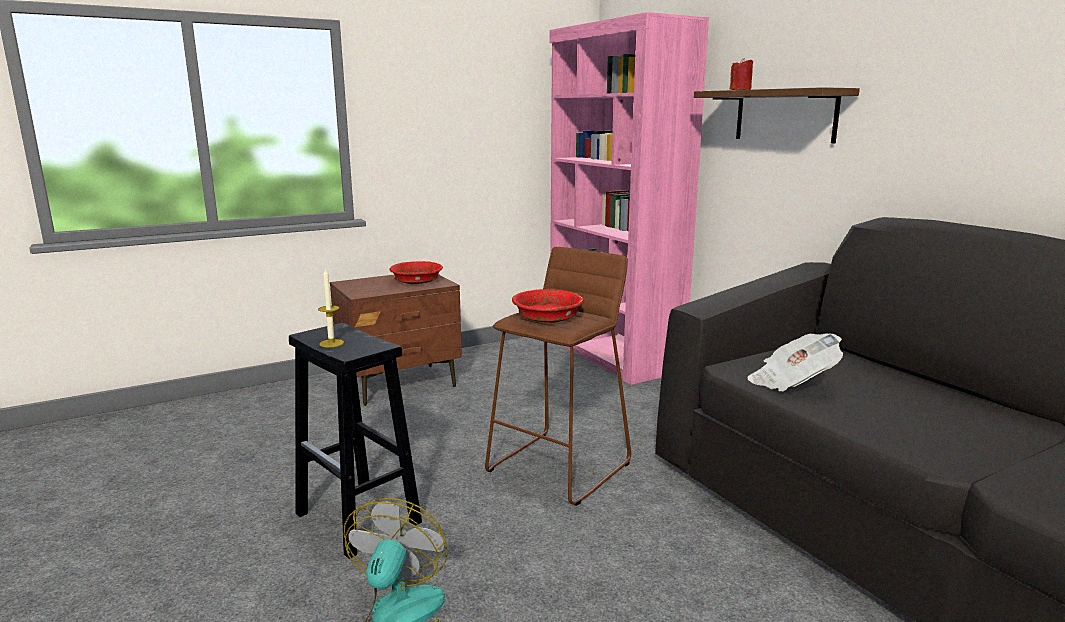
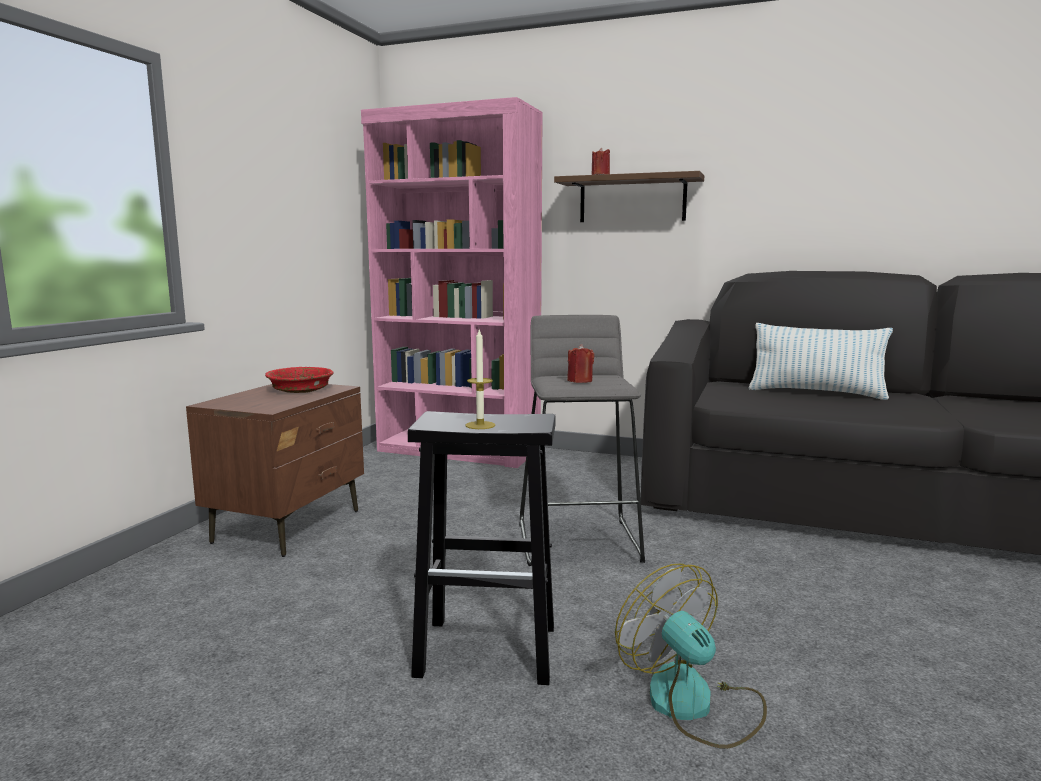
camera: 40 degrees left, 5 degrees down
(547, 317) = (579, 381): red bowl -> red candle
(559, 467) = (580, 541): brown stool -> grey stool
(792, 382) = (767, 403): newspaper -> none
(906, 386) = (816, 393): none -> pillow

